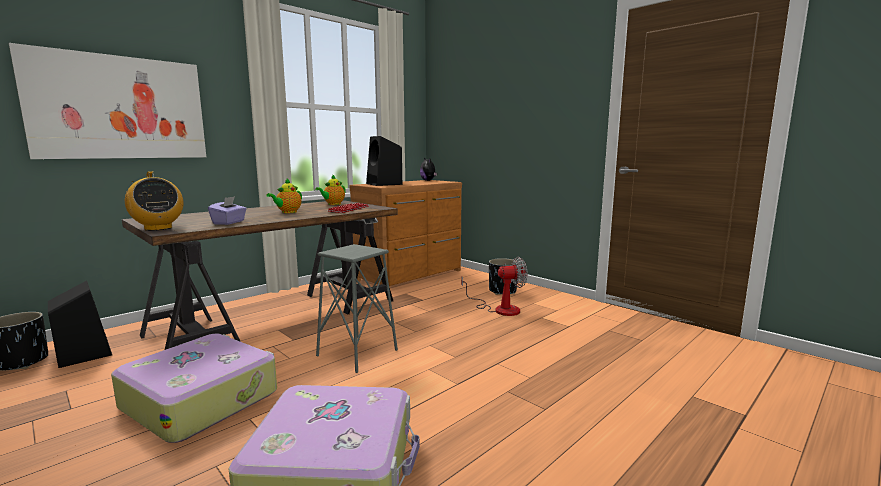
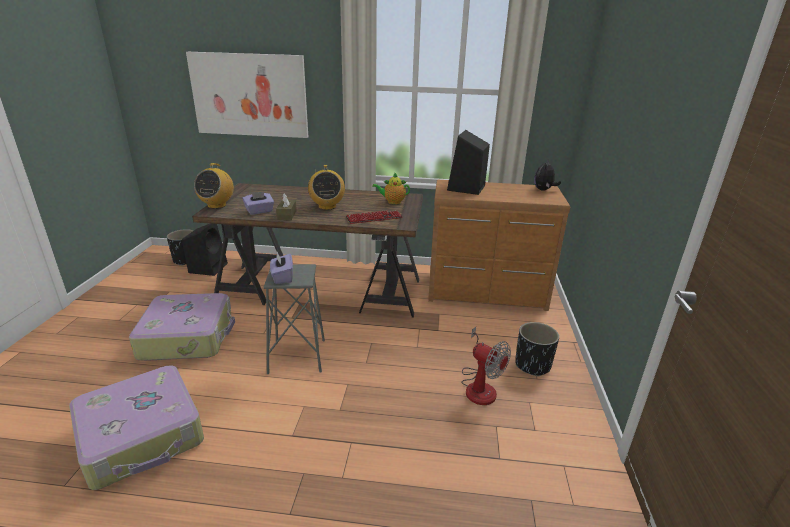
camera: 50 degrees right, 15 degrees up
(267, 219) = (287, 215): none -> brown tissue box
(288, 212) = (327, 206): teapot -> radio
(352, 253) = (282, 277): none -> purple tissue box

